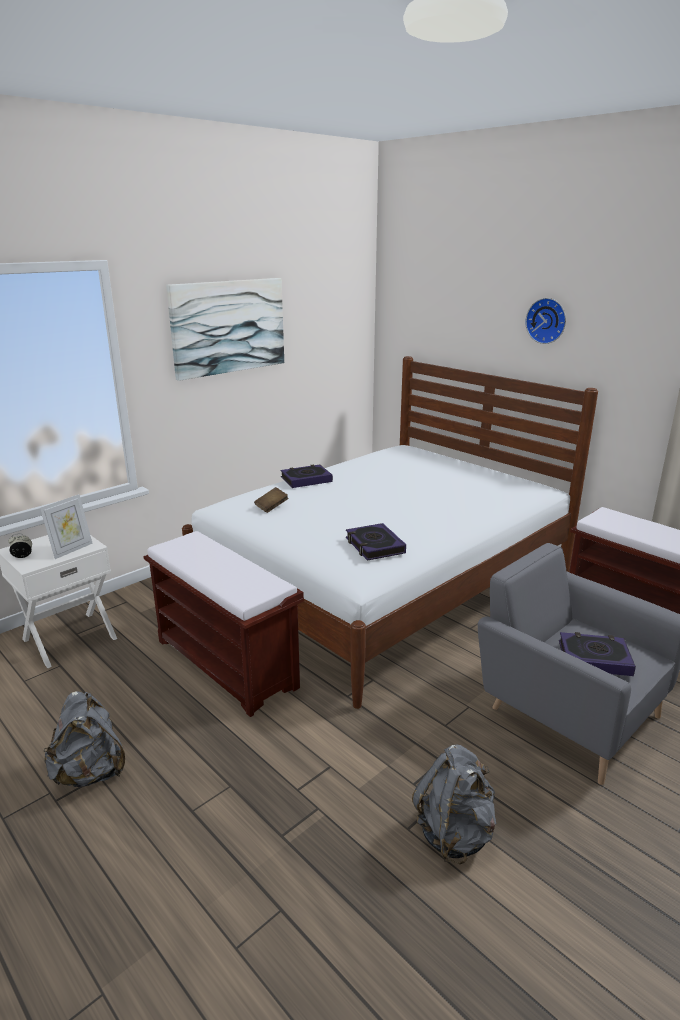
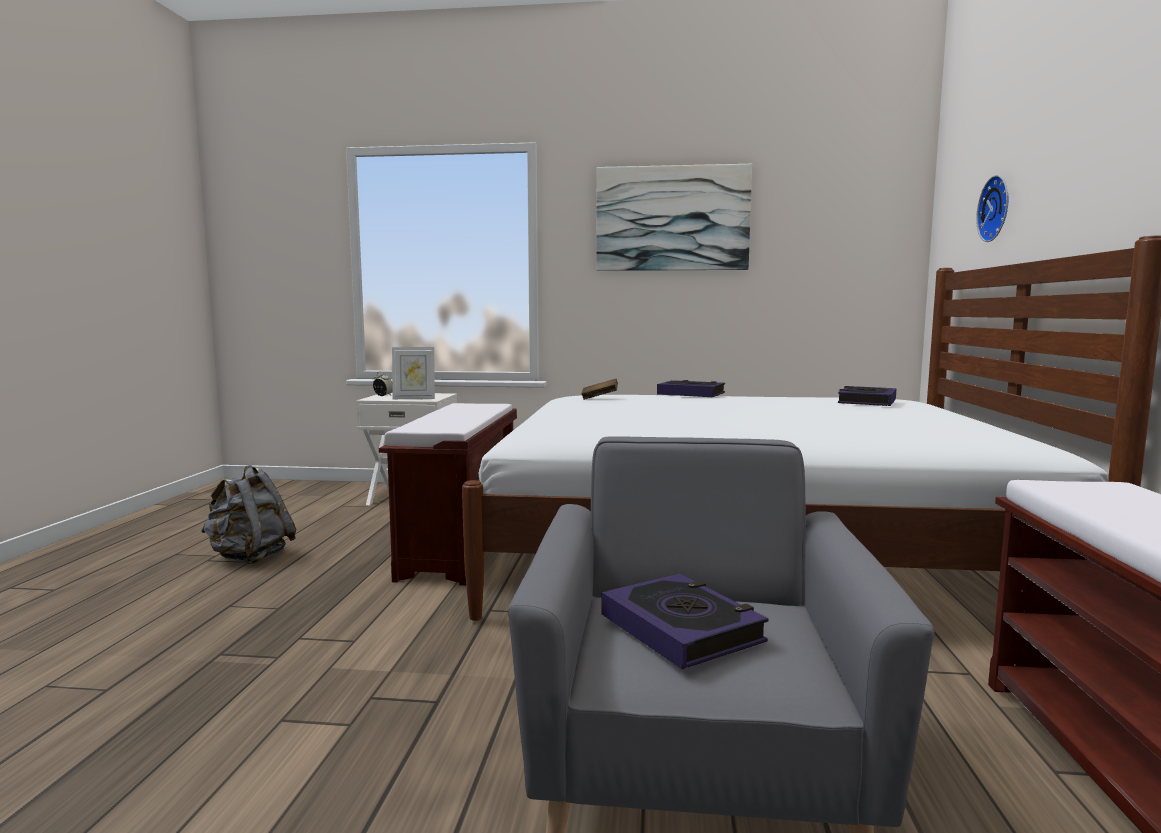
camera: 50 degrees right, 15 degrees down
(374, 546) = (599, 424): book -> book (866, 401)
(455, 833) = (297, 756): grey backpack -> none
(547, 320) = (1104, 136): wall clock -> wall clock (997, 208)

